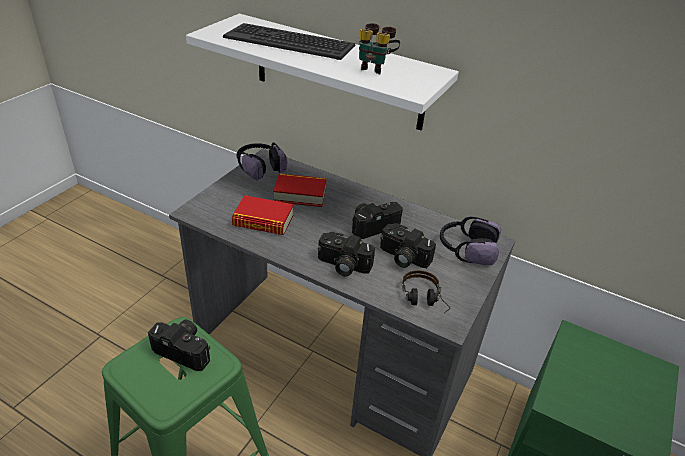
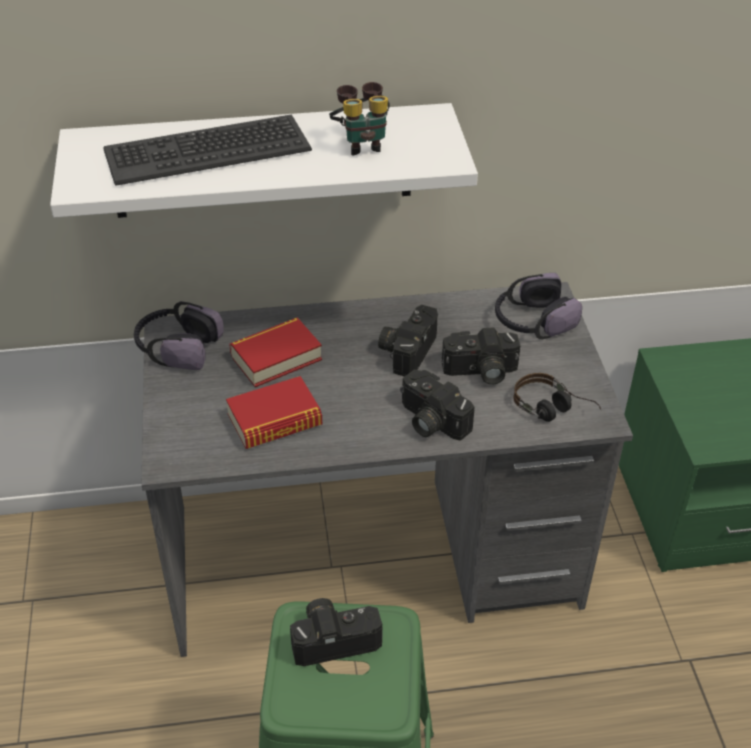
camera: 35 degrees left, 5 degrees up
(342, 265) = (430, 421): camera -> camera turned 60 degrees clockwise

